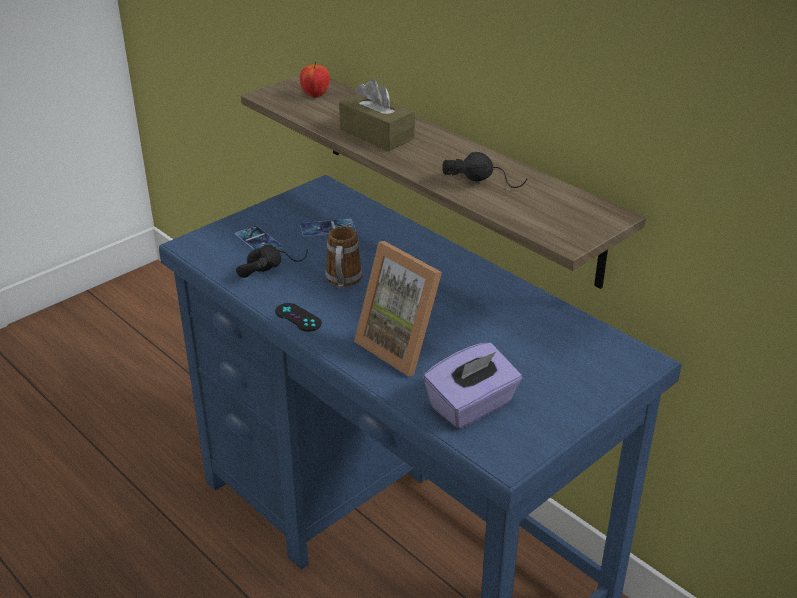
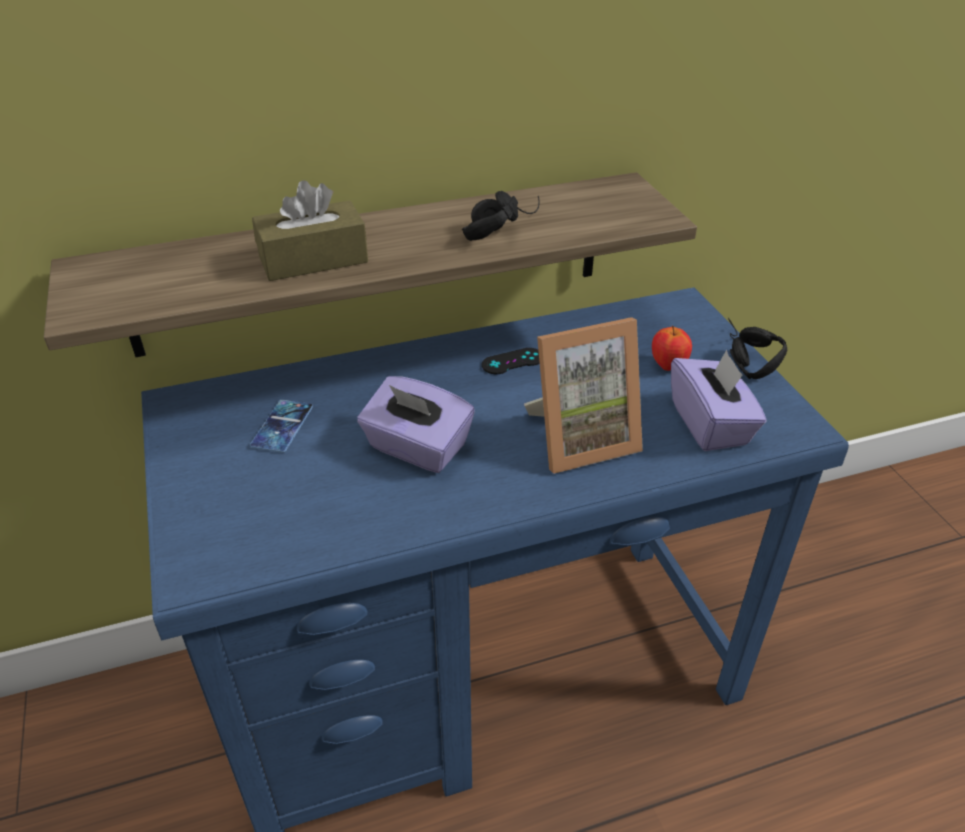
camera: 65 degrees left, 5 degrees up
(258, 241) = (251, 499): phone -> none
(271, 268) = (331, 504): black headphones -> black headphones (740, 356)
(298, 317) = (467, 509): black game controller -> black game controller (512, 361)
(315, 95) = (139, 275): apple -> apple (668, 366)
(343, 282) = (417, 448): mug -> purple tissue box

